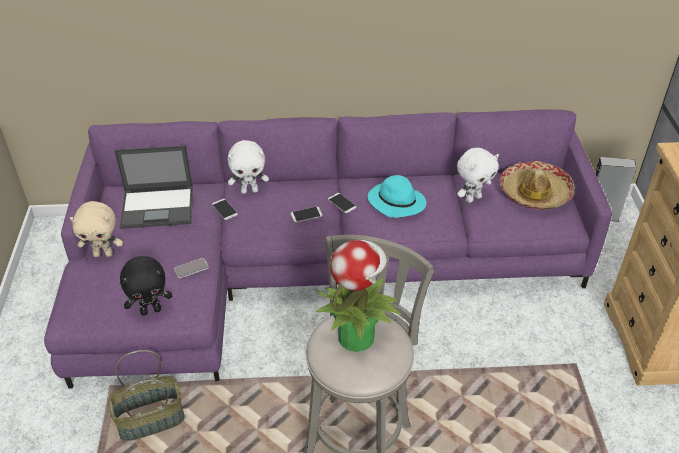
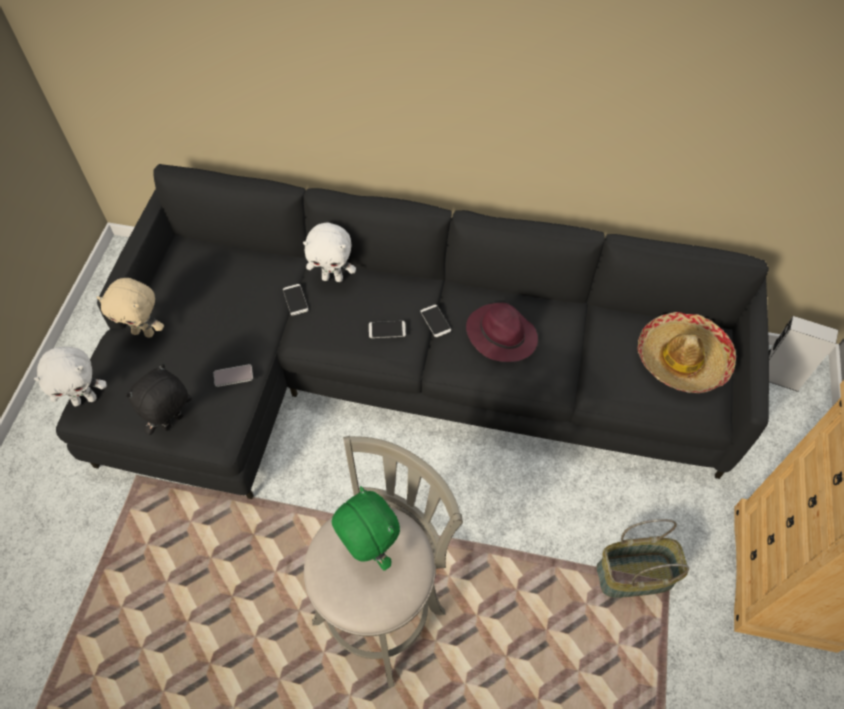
camera: 15 degrees right, 15 degrees up
(150, 421) = (166, 530): basket -> basket (634, 576)
(151, 310) = (173, 423): black plush toy -> black plush toy turned 135 degrees clockwise
(159, 207) = (221, 281): laptop -> none
(310, 268) = (396, 373): purple sofa -> black sofa
(356, 336) = (369, 548): potted plant -> green plush toy
(395, 202) = (500, 335): turquoise hat -> purple hat
(472, 198) = (600, 348): white plush toy -> white plush toy (85, 399)

